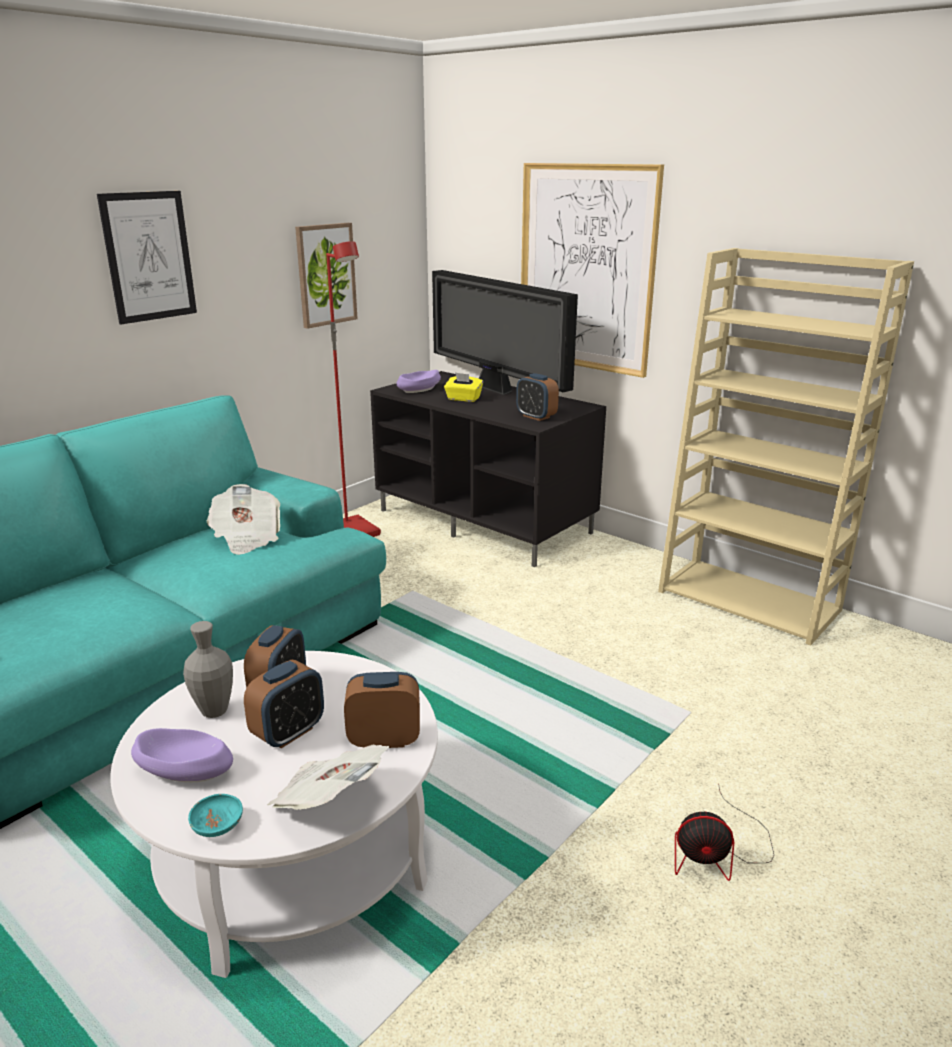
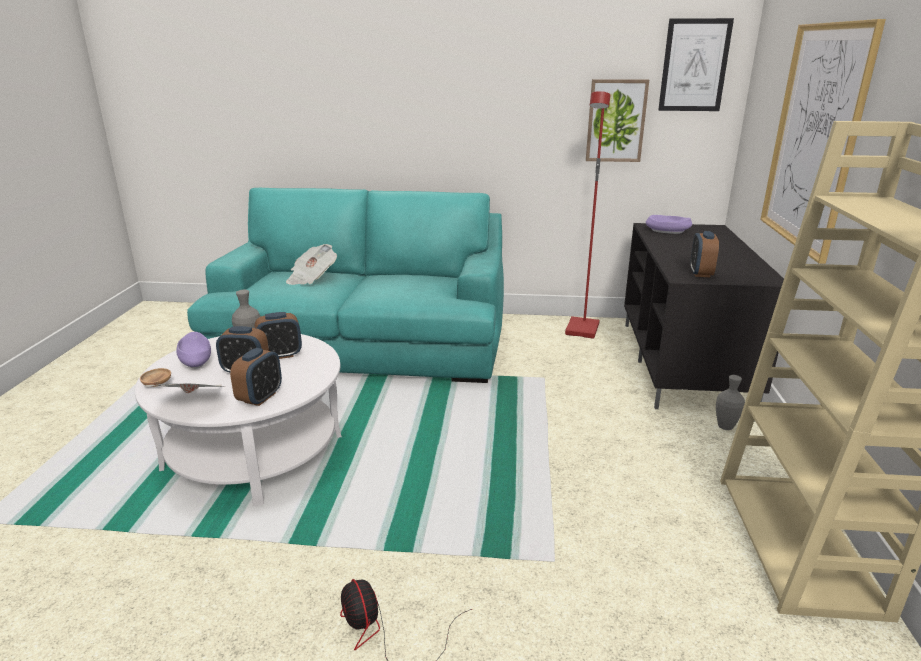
camera: 55 degrees right, 0 degrees up
(149, 257) = (464, 91): picture -> picture (694, 65)
(218, 826) = (157, 384): turquoise bowl -> brown bowl
(247, 538) = (420, 283): newspaper -> newspaper (311, 278)
(384, 739) = (260, 397): alarm clock -> alarm clock turned 60 degrees clockwise
(463, 399) = (681, 245): yellow tissue box -> none
(496, 390) = (728, 247): television -> none
(594, 553) = (725, 427): none -> grey vase

